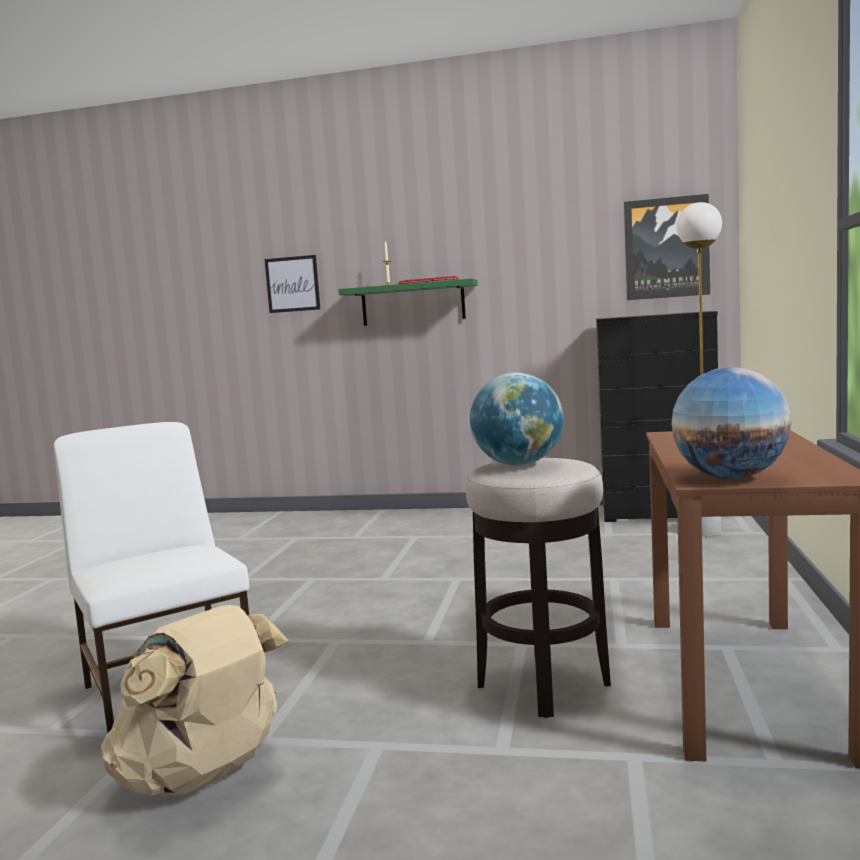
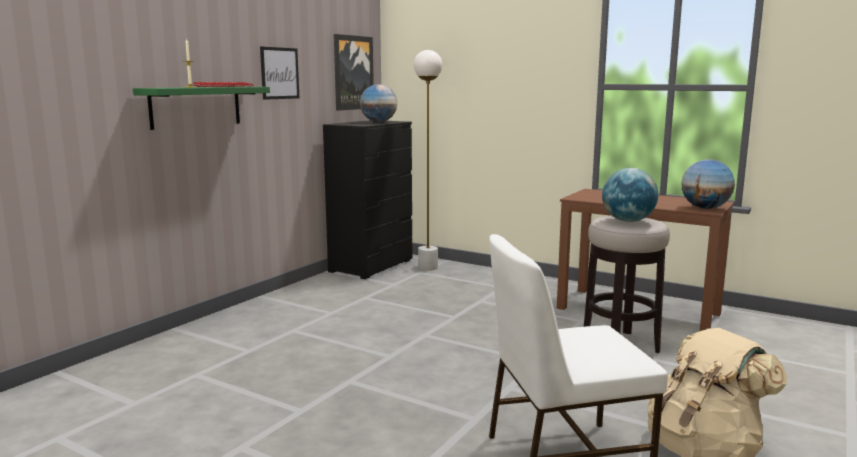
camera: 70 degrees left, 5 degrees up
(292, 284) = (64, 76): picture -> picture (279, 73)
(669, 313) = (378, 122): none -> globe

